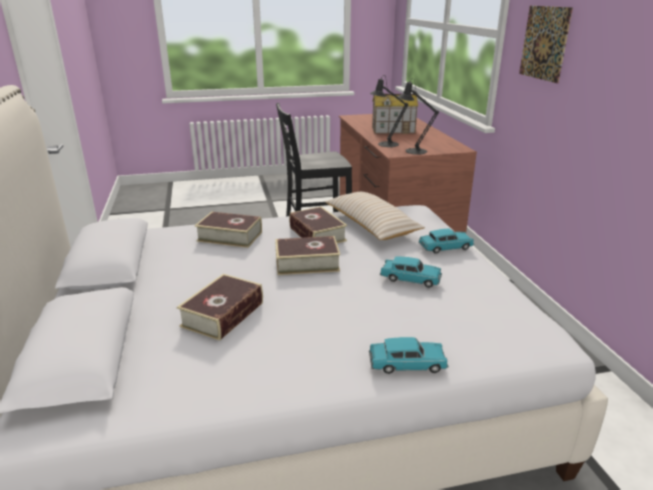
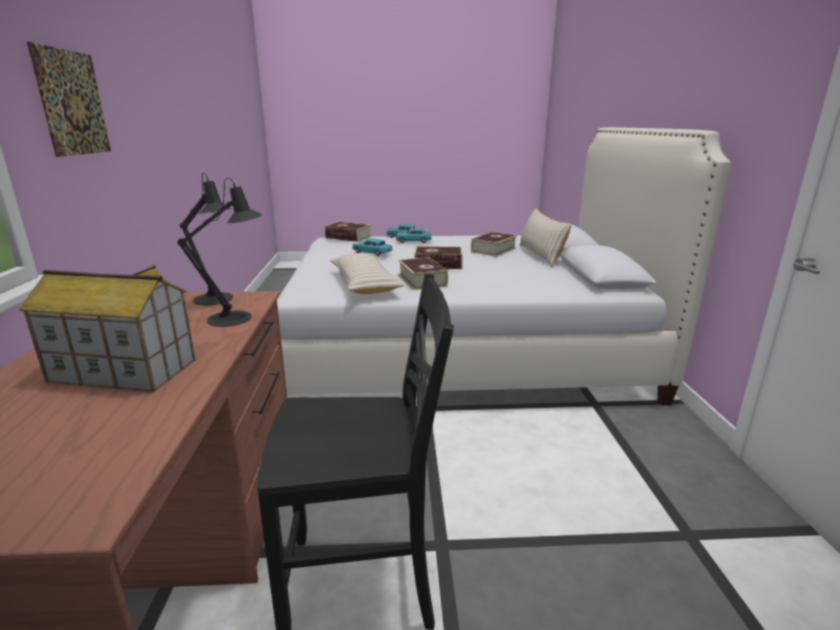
camera: 170 degrees left, 5 degrees down
(149, 307) = (540, 255): none -> beige pillow
(230, 236) = (506, 283): book -> book (348, 237)
(445, 248) = (322, 266): turquoise toy car -> turquoise toy car (413, 241)

